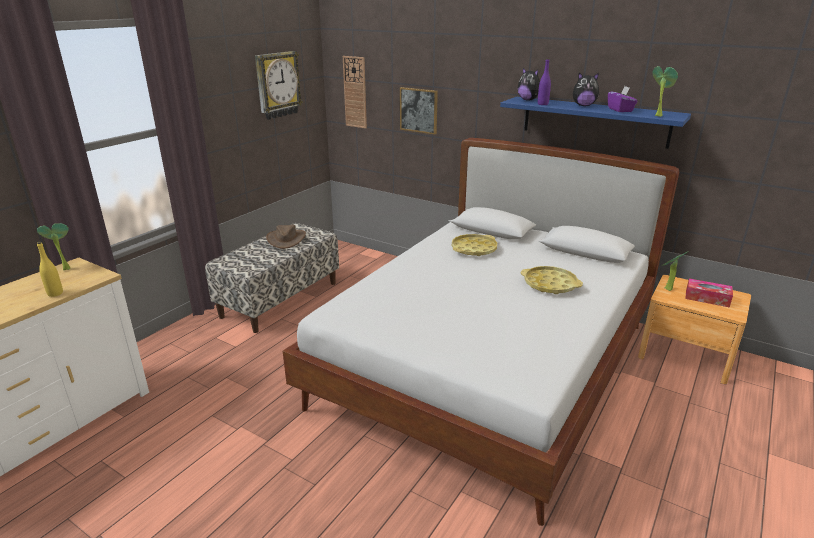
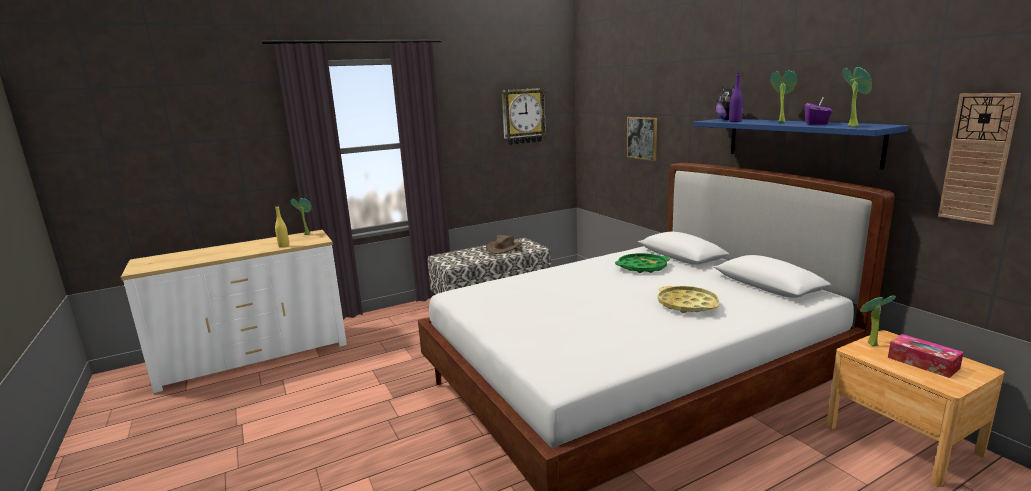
camera: 30 degrees right, 10 degrees down
(355, 92) = (595, 124): wall clock -> wall clock (977, 158)
(474, 249) = (642, 267): yellow tray -> green tray
(583, 105) = (780, 122): plush toy -> potted plant

